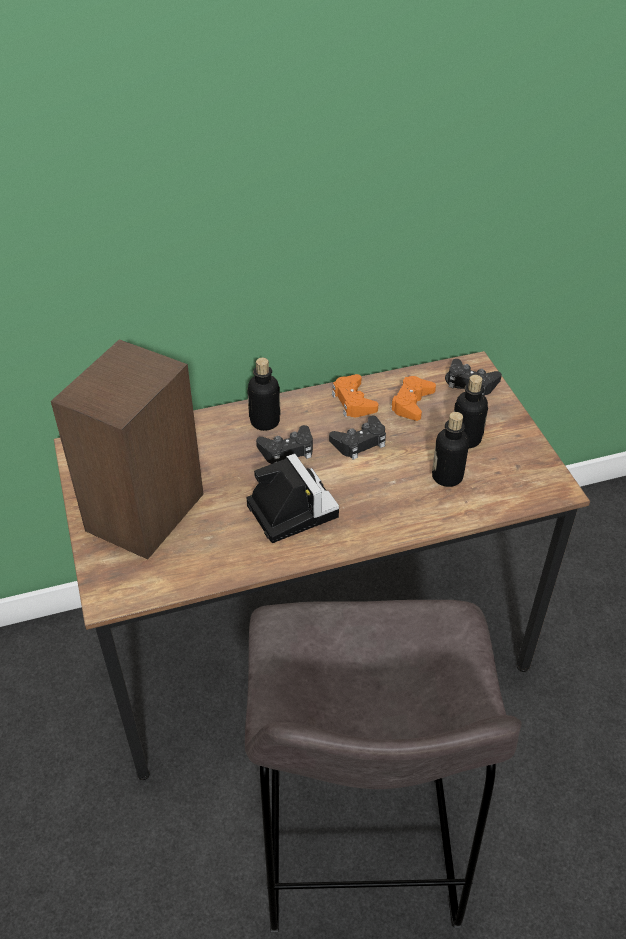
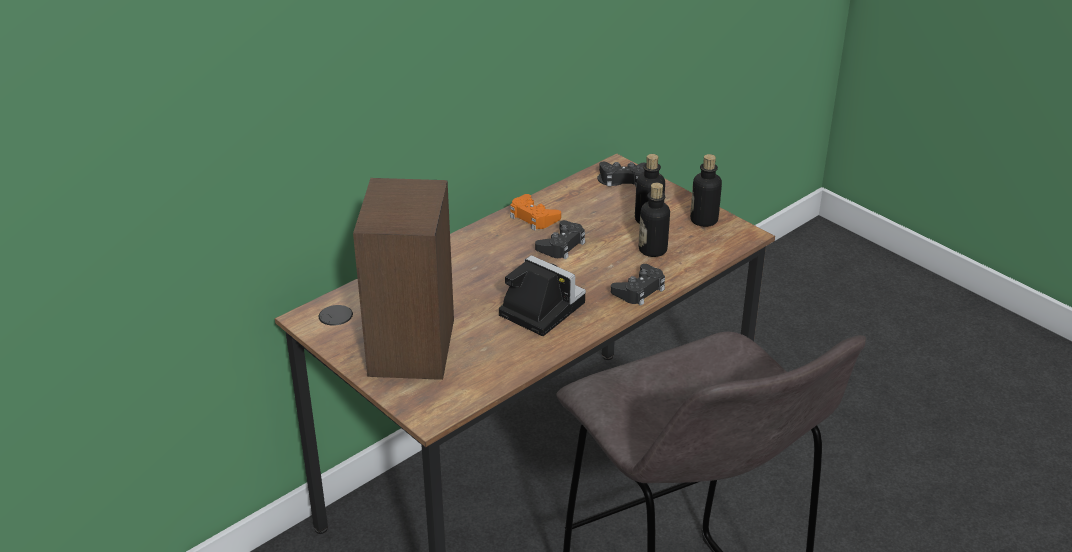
camera: 25 degrees left, 10 degrees down
(265, 421) = (466, 252): bottle -> bottle (704, 220)
(287, 450) = (503, 268): black game controller -> black game controller (639, 290)
(411, 403) = (584, 206): orange game controller -> none

